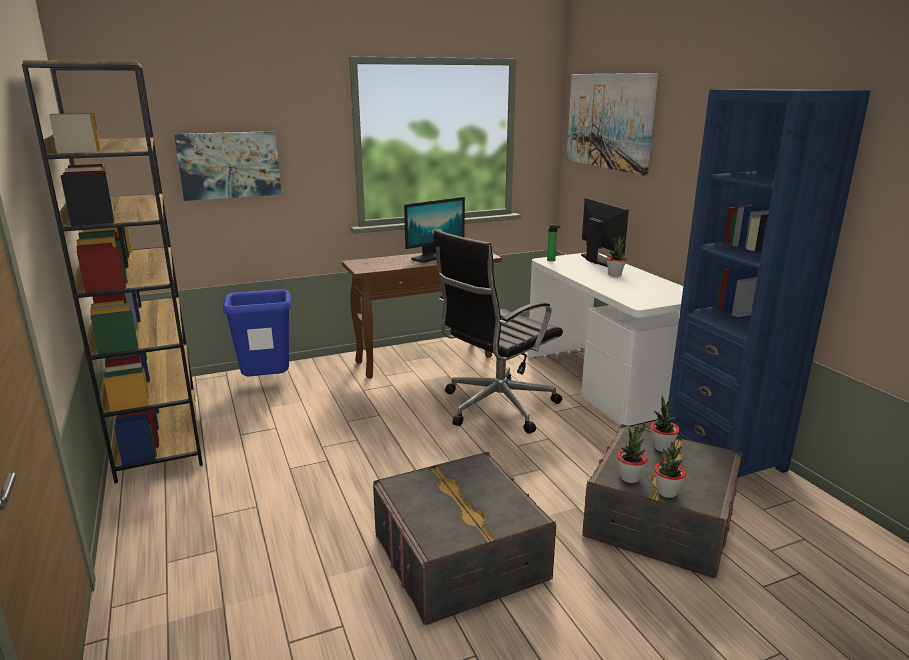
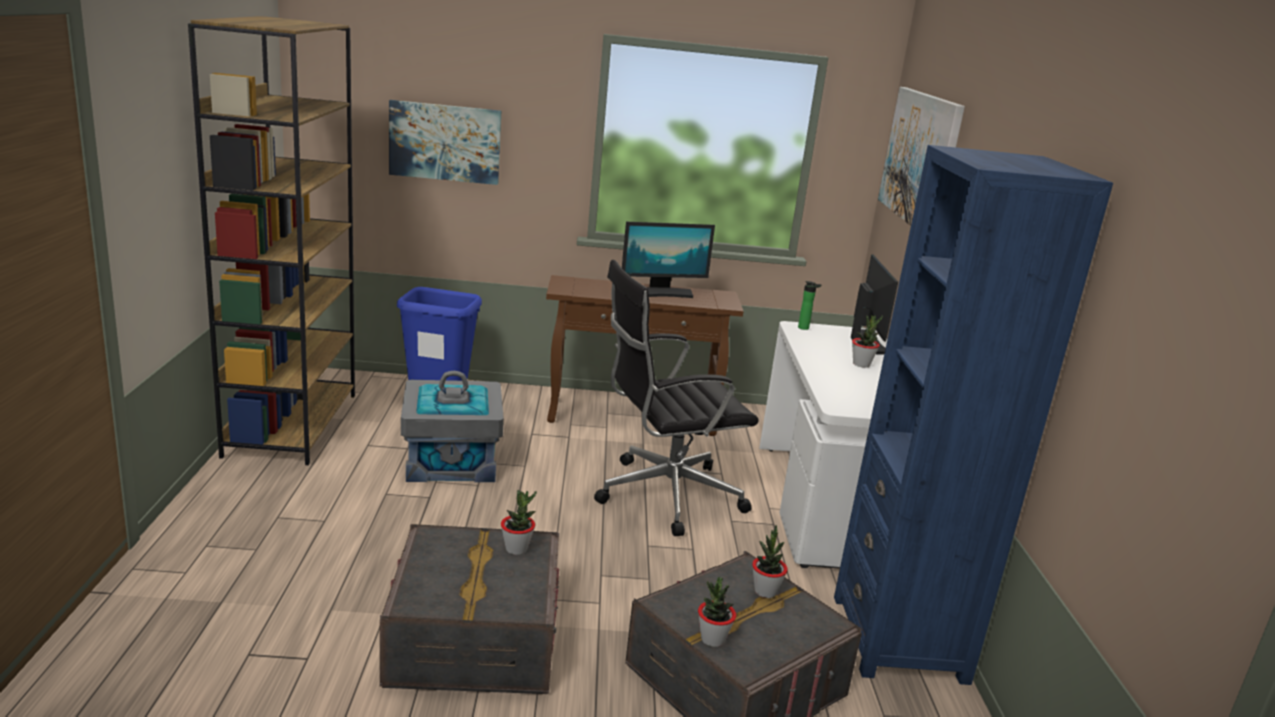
camera: 20 degrees right, 0 degrees up
(320, 427) = (451, 461): none -> grey storage box
(629, 478) = (686, 610): potted plant -> potted plant (516, 549)

